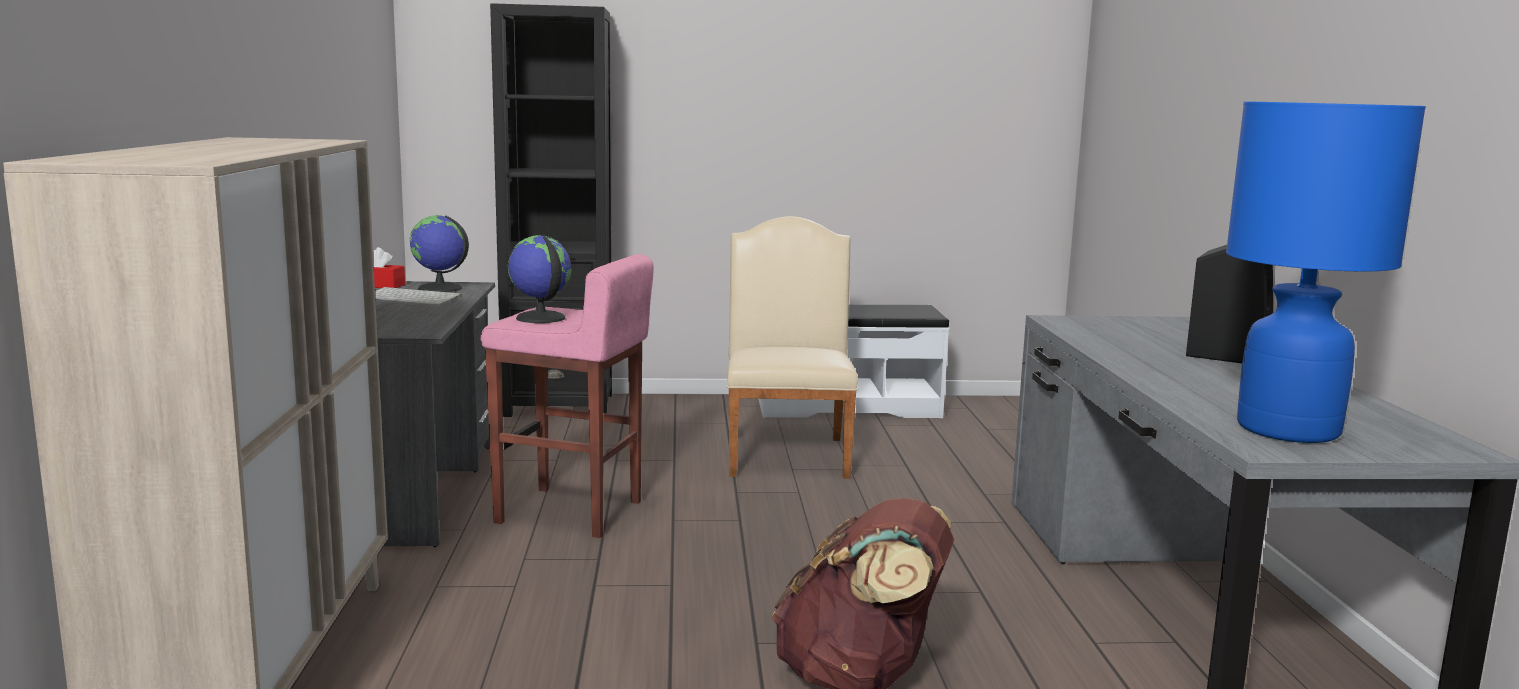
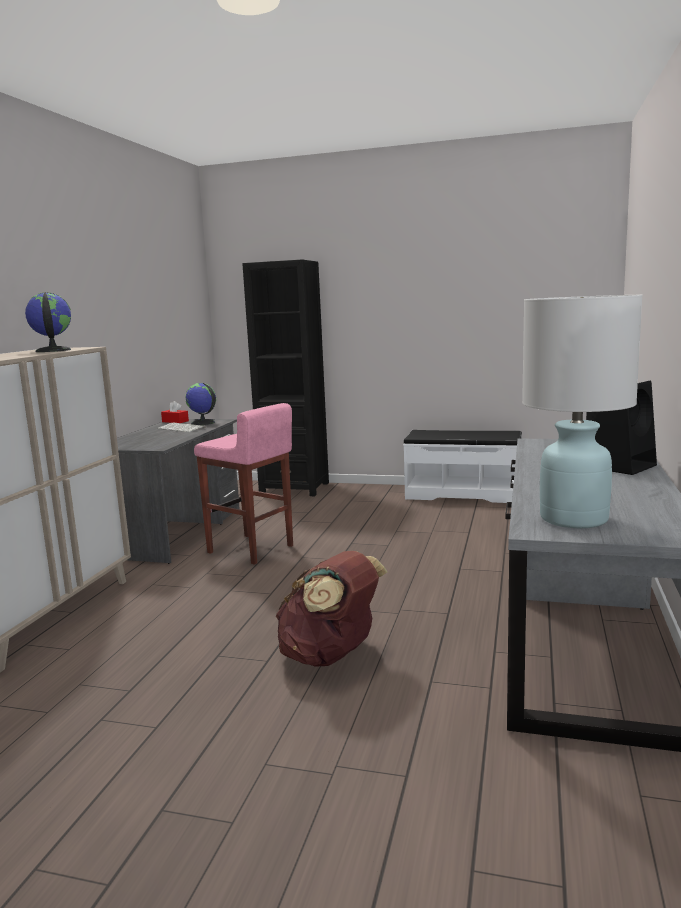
camera: 20 degrees right, 0 degrees up
(540, 318) = (228, 439): globe -> globe (52, 350)
(787, 453) = (401, 521): beige chair -> none
(1287, 430) = (573, 519): blue table lamp -> white table lamp

